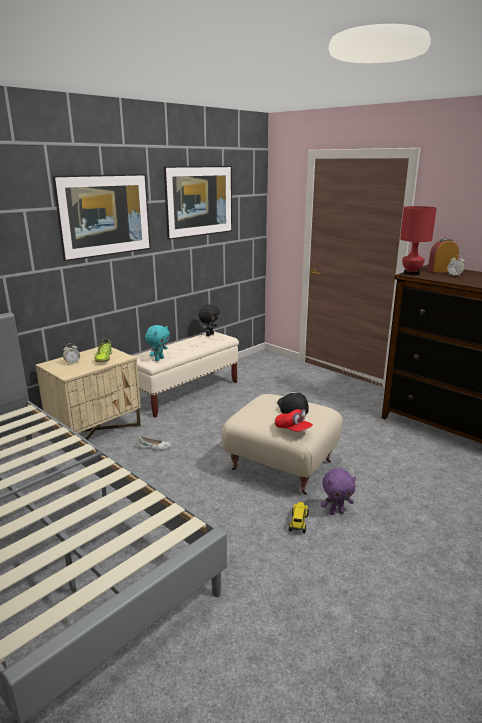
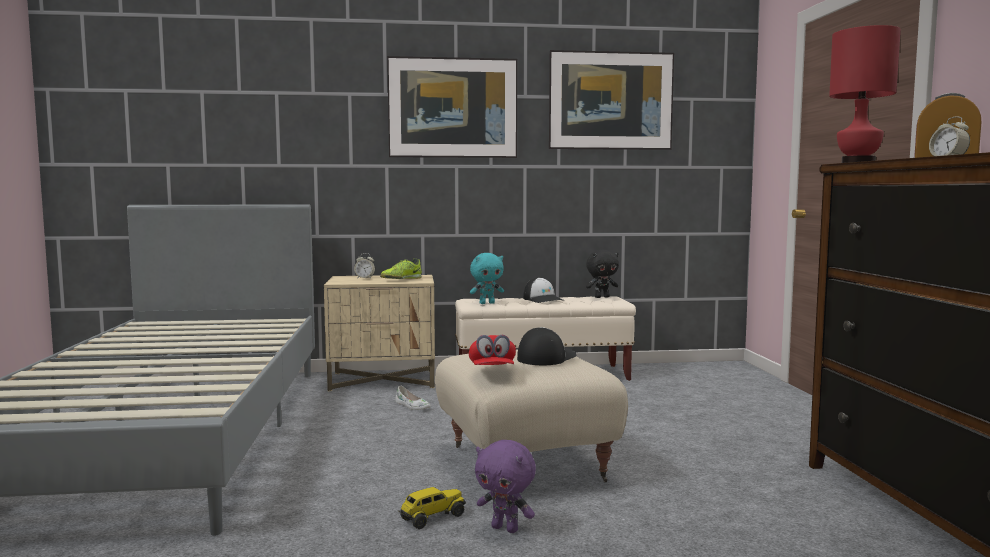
camera: 40 degrees right, 15 degrees down
(184, 346) = (543, 299): none -> cap

